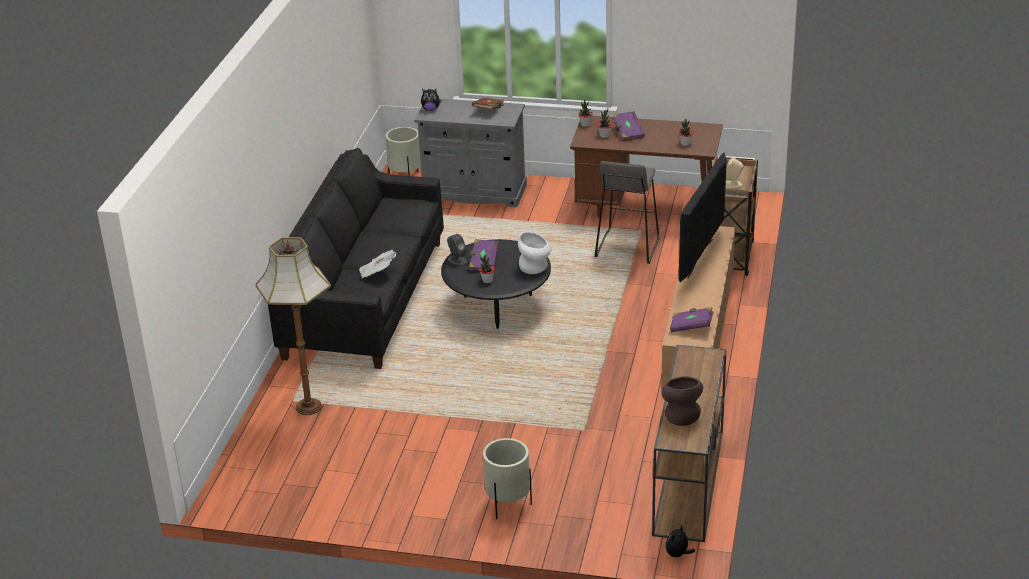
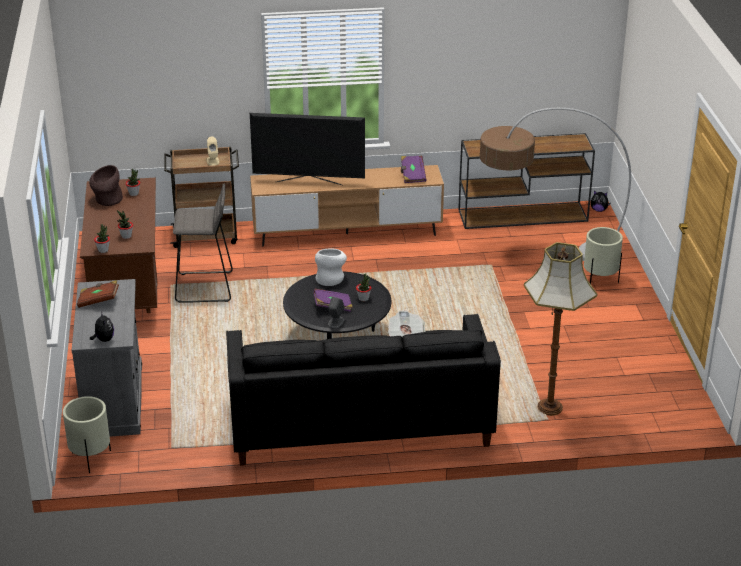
camera: 110 degrees left, 0 degrees up
(589, 474) = (541, 254): none -> floor lamp
(627, 133) = (117, 225): purple book -> none
(681, 414) = (550, 146): brown vase -> brown vase (106, 200)

